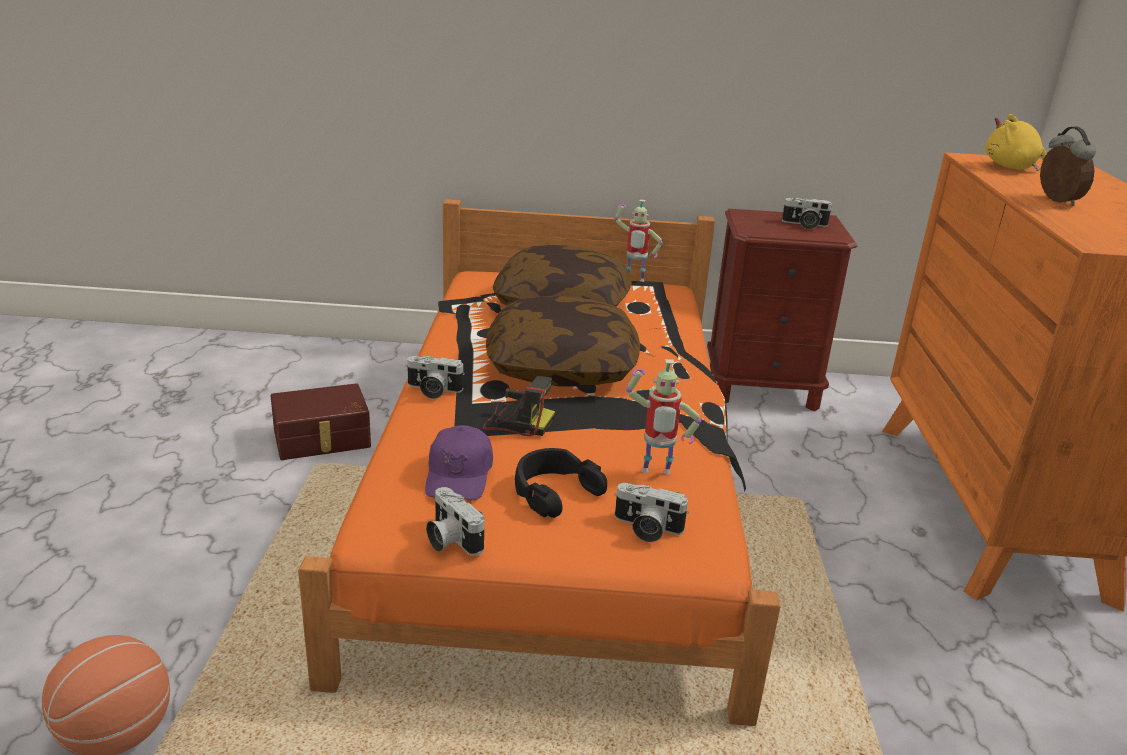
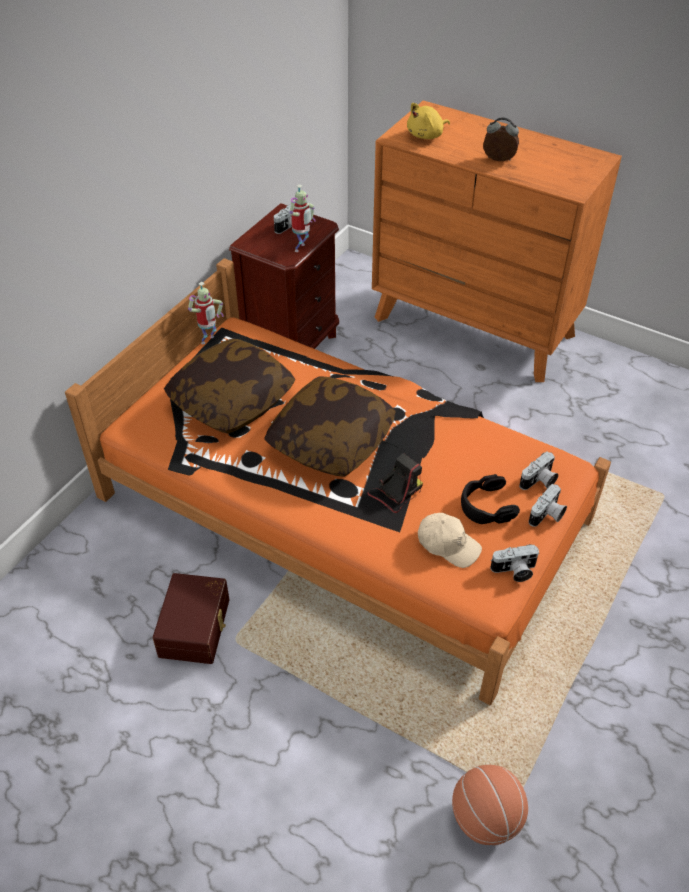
camera: 60 degrees left, 20 degrees up
(433, 390) = (327, 522): camera -> camera (547, 515)
(459, 475) = (448, 544): purple cap -> beige cap
(655, 474) = (487, 453): toy robot -> toy robot (301, 248)

